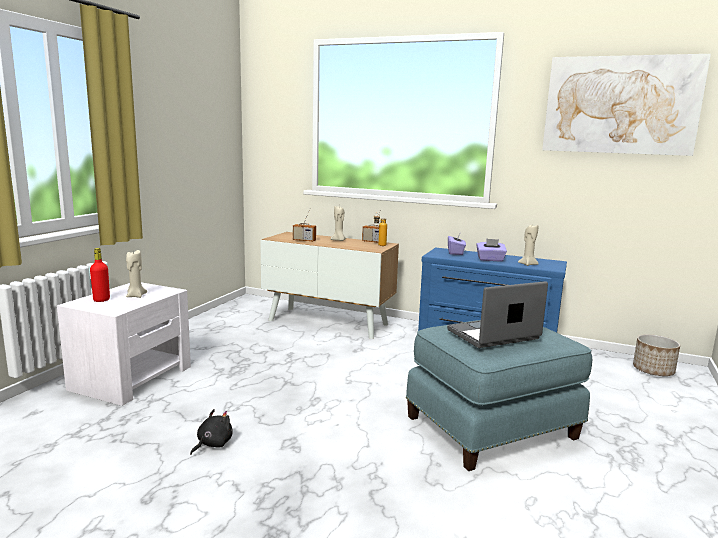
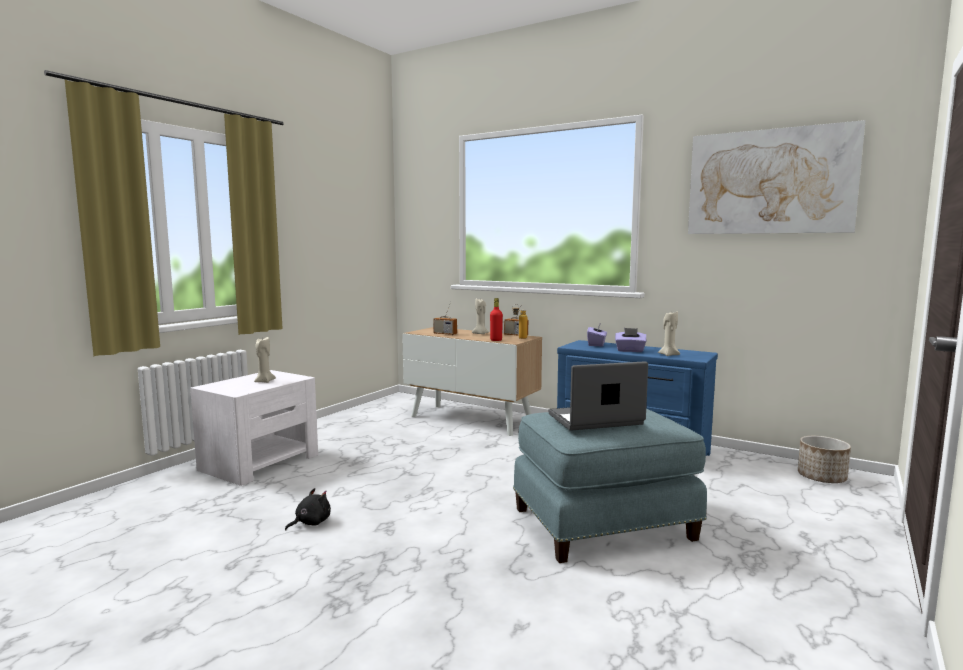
camera: 10 degrees right, 5 degrees down
(101, 300) = (231, 384): red bottle -> red bottle (496, 340)

